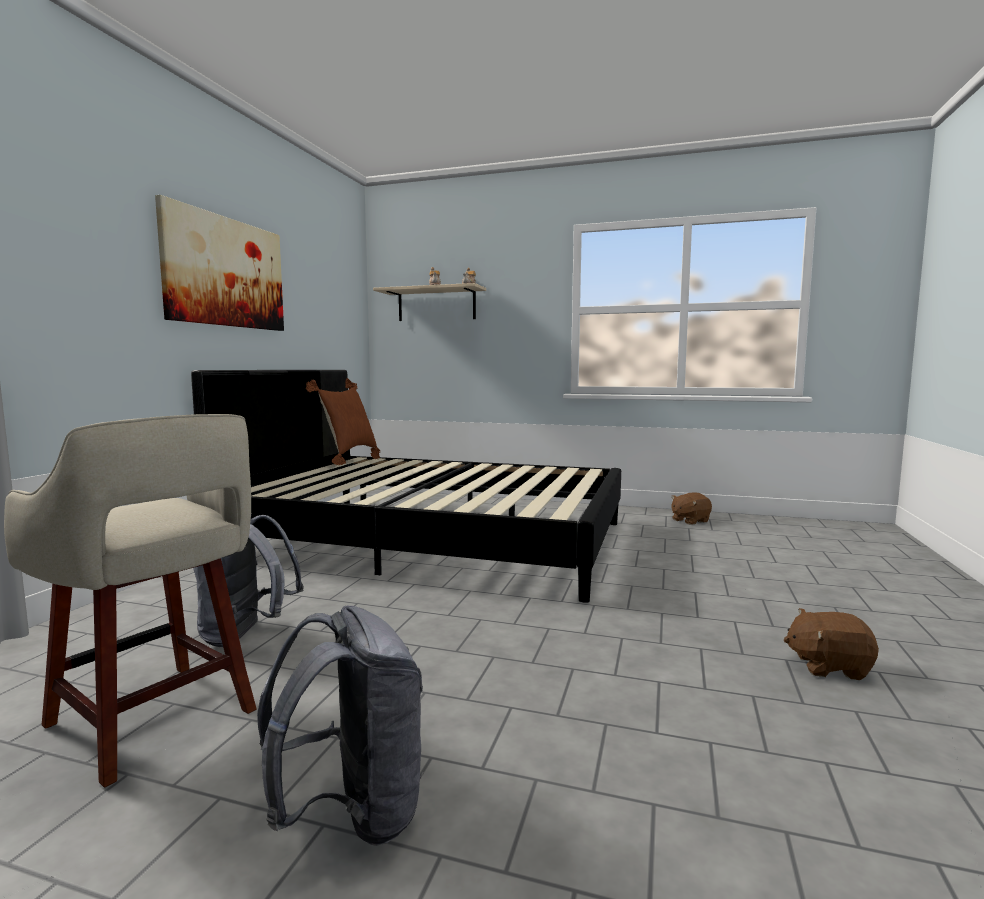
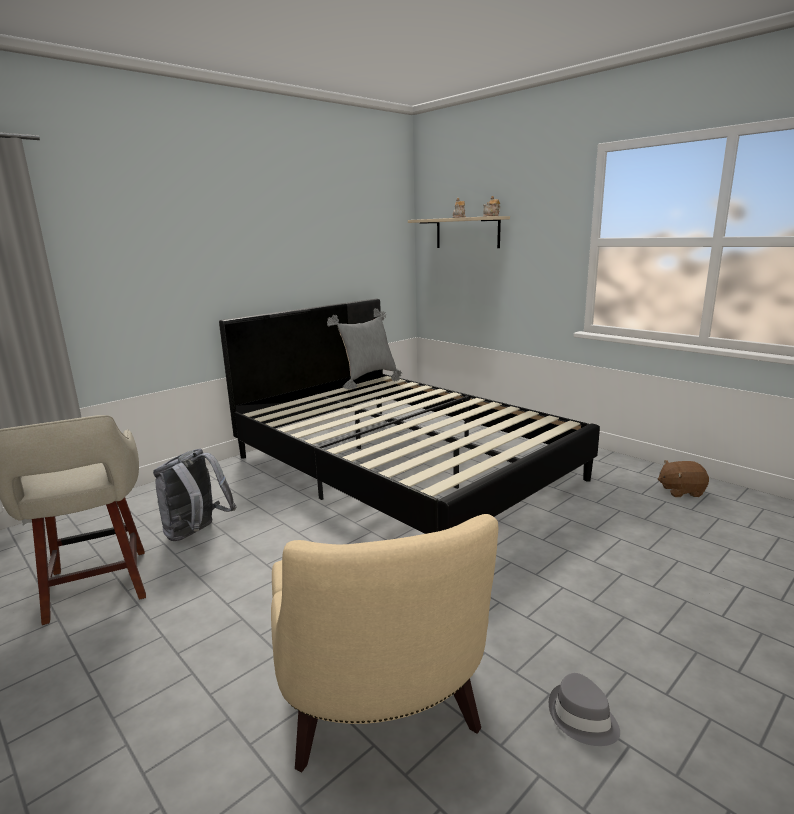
camera: 30 degrees right, 10 degrees up
(225, 272) = (250, 235): picture -> none
(346, 463) = (367, 384): brown pillow -> grey pillow
(352, 812) = (118, 693): grey backpack -> none
(667, 709) = (379, 701): none -> beige armchair
(828, 666) = (582, 718): brown plush toy -> grey hat

